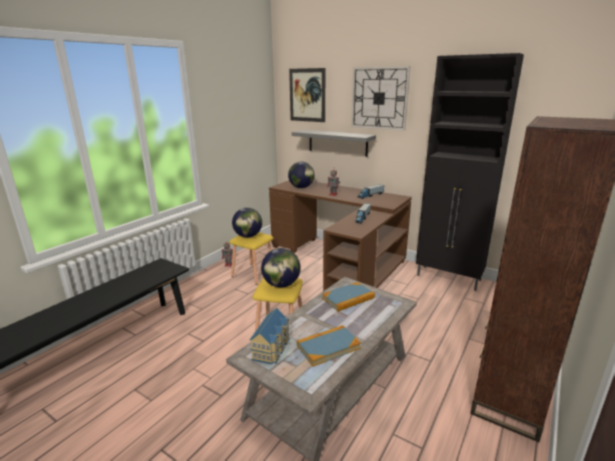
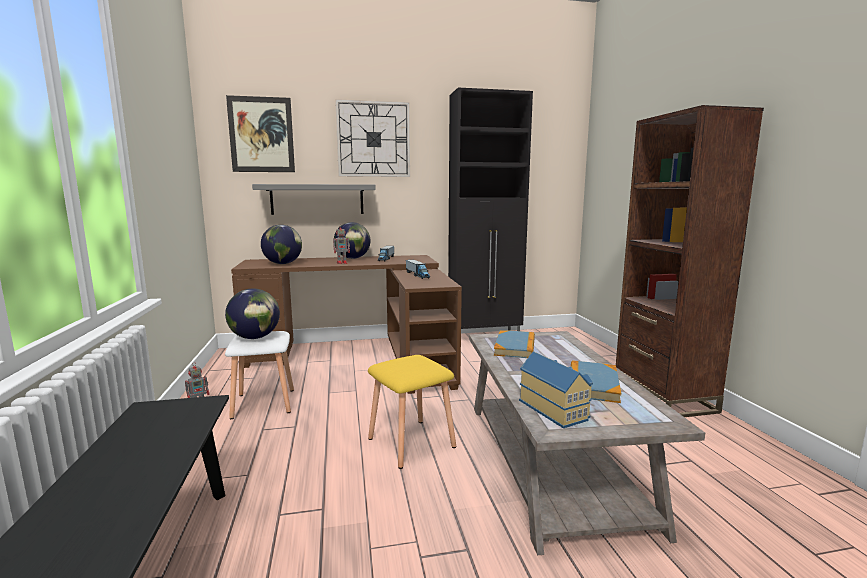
camera: 45 degrees left, 10 degrees down
(253, 273) = (263, 403): yellow stool -> white stool
(281, 285) = (416, 363): globe -> globe (353, 258)

